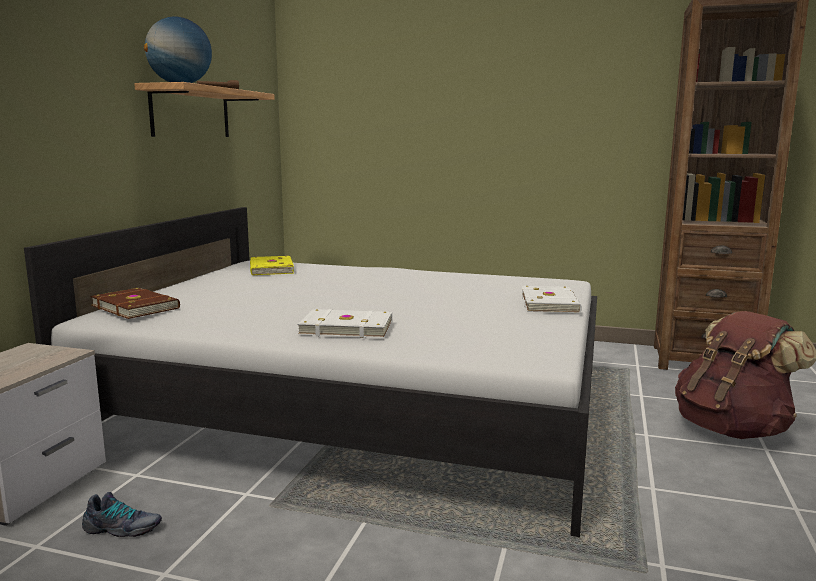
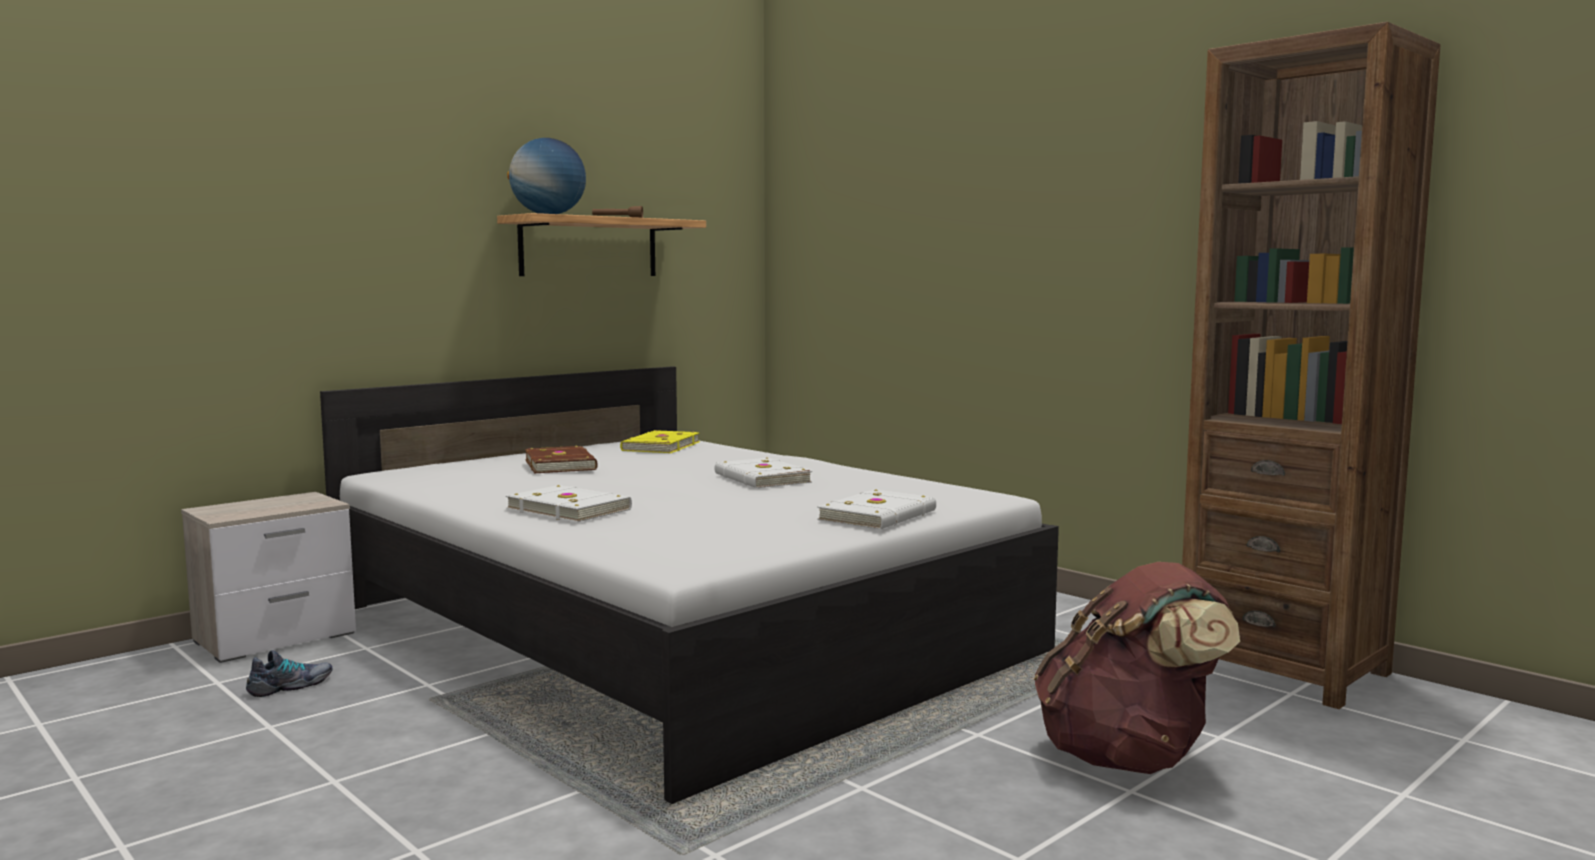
camera: 30 degrees right, 5 degrees down
(122, 529) = (291, 686): shoe -> shoe turned 75 degrees counterclockwise
(136, 307) = (430, 467): brown book -> brown book (562, 464)
(408, 286) = (761, 479): none -> white book

